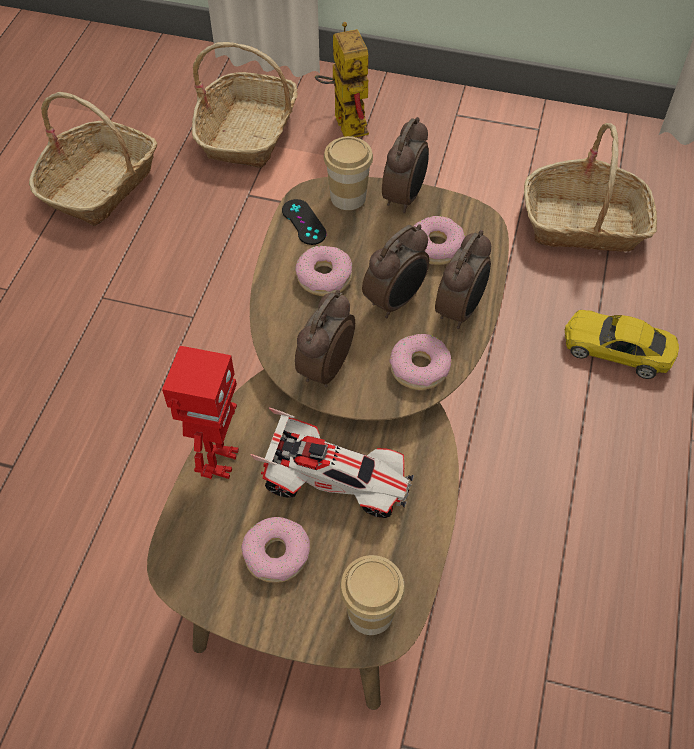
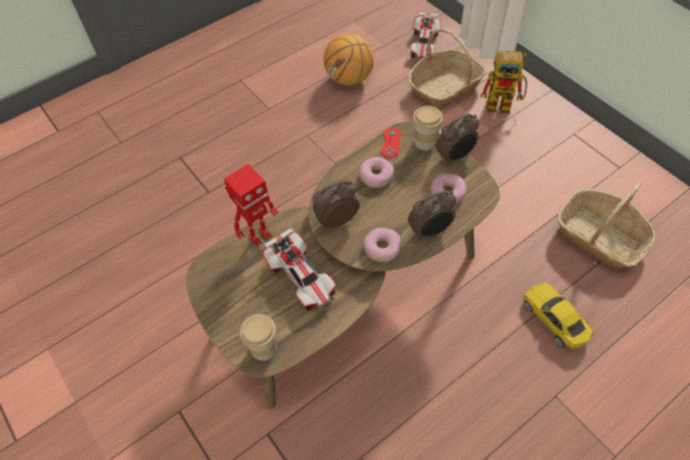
camera: 40 degrees right, 0 degrees up
(100, 185) = (349, 79): basket -> basketball
(172, 89) = (424, 45): none -> toy car
(276, 554) = (247, 293): donut -> none
(304, 222) = (391, 143): black game controller -> red game controller
(344, 120) = (504, 106): toy robot -> toy robot turned 75 degrees clockwise
(396, 301) = (401, 208): alarm clock -> none

